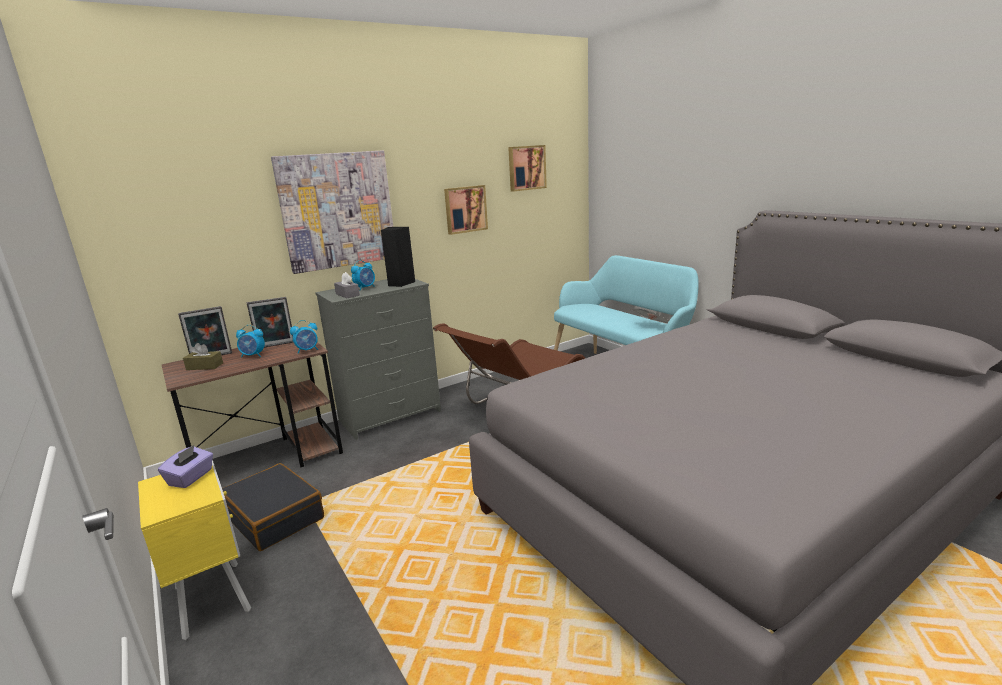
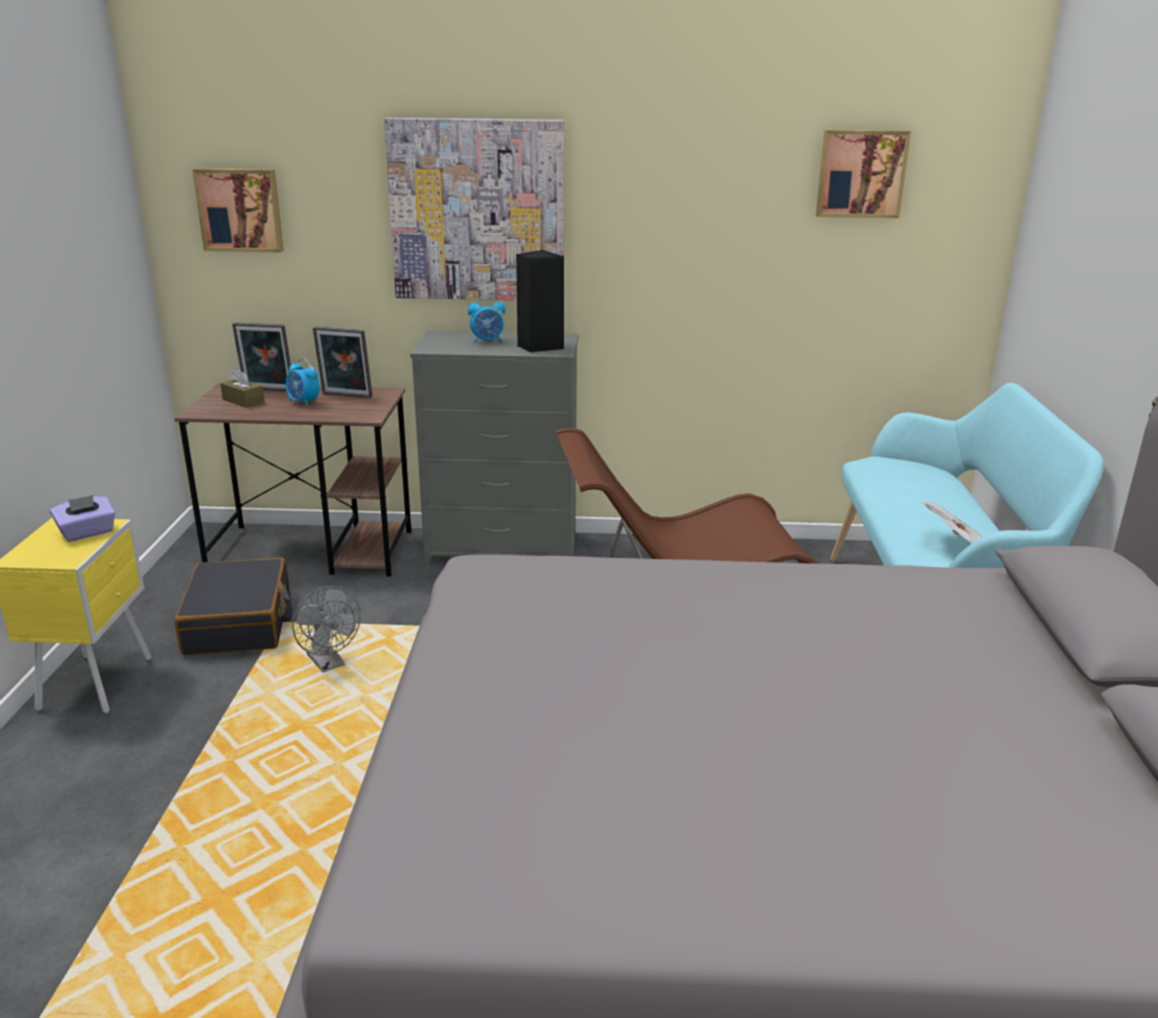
camera: 35 degrees right, 5 degrees up
(307, 350) = (362, 415): alarm clock -> none
(347, 295) = (447, 346): grey tissue box -> none
(370, 510) = (329, 664): none -> grey fan
(465, 209) = (710, 237): picture -> picture (240, 210)

